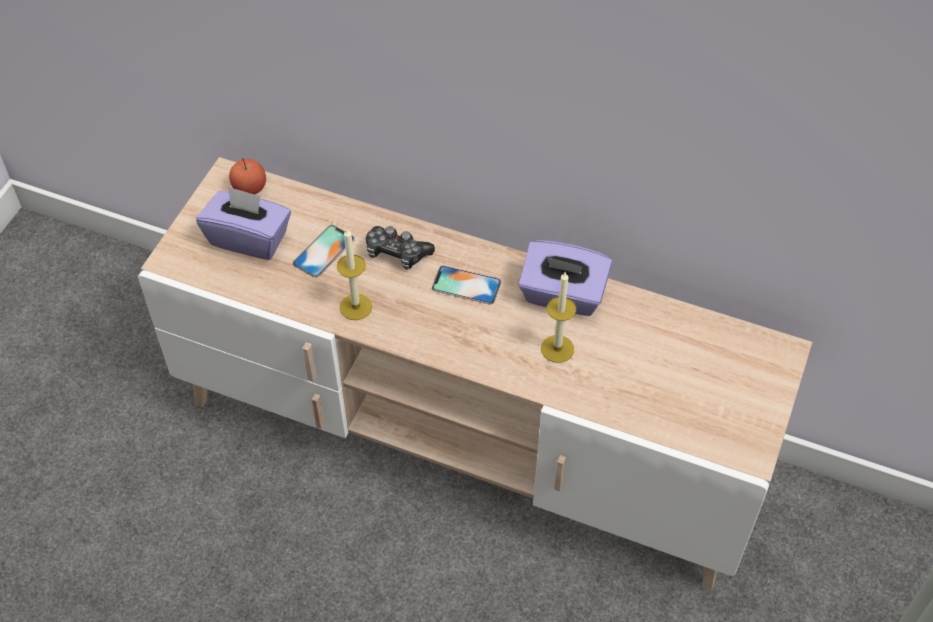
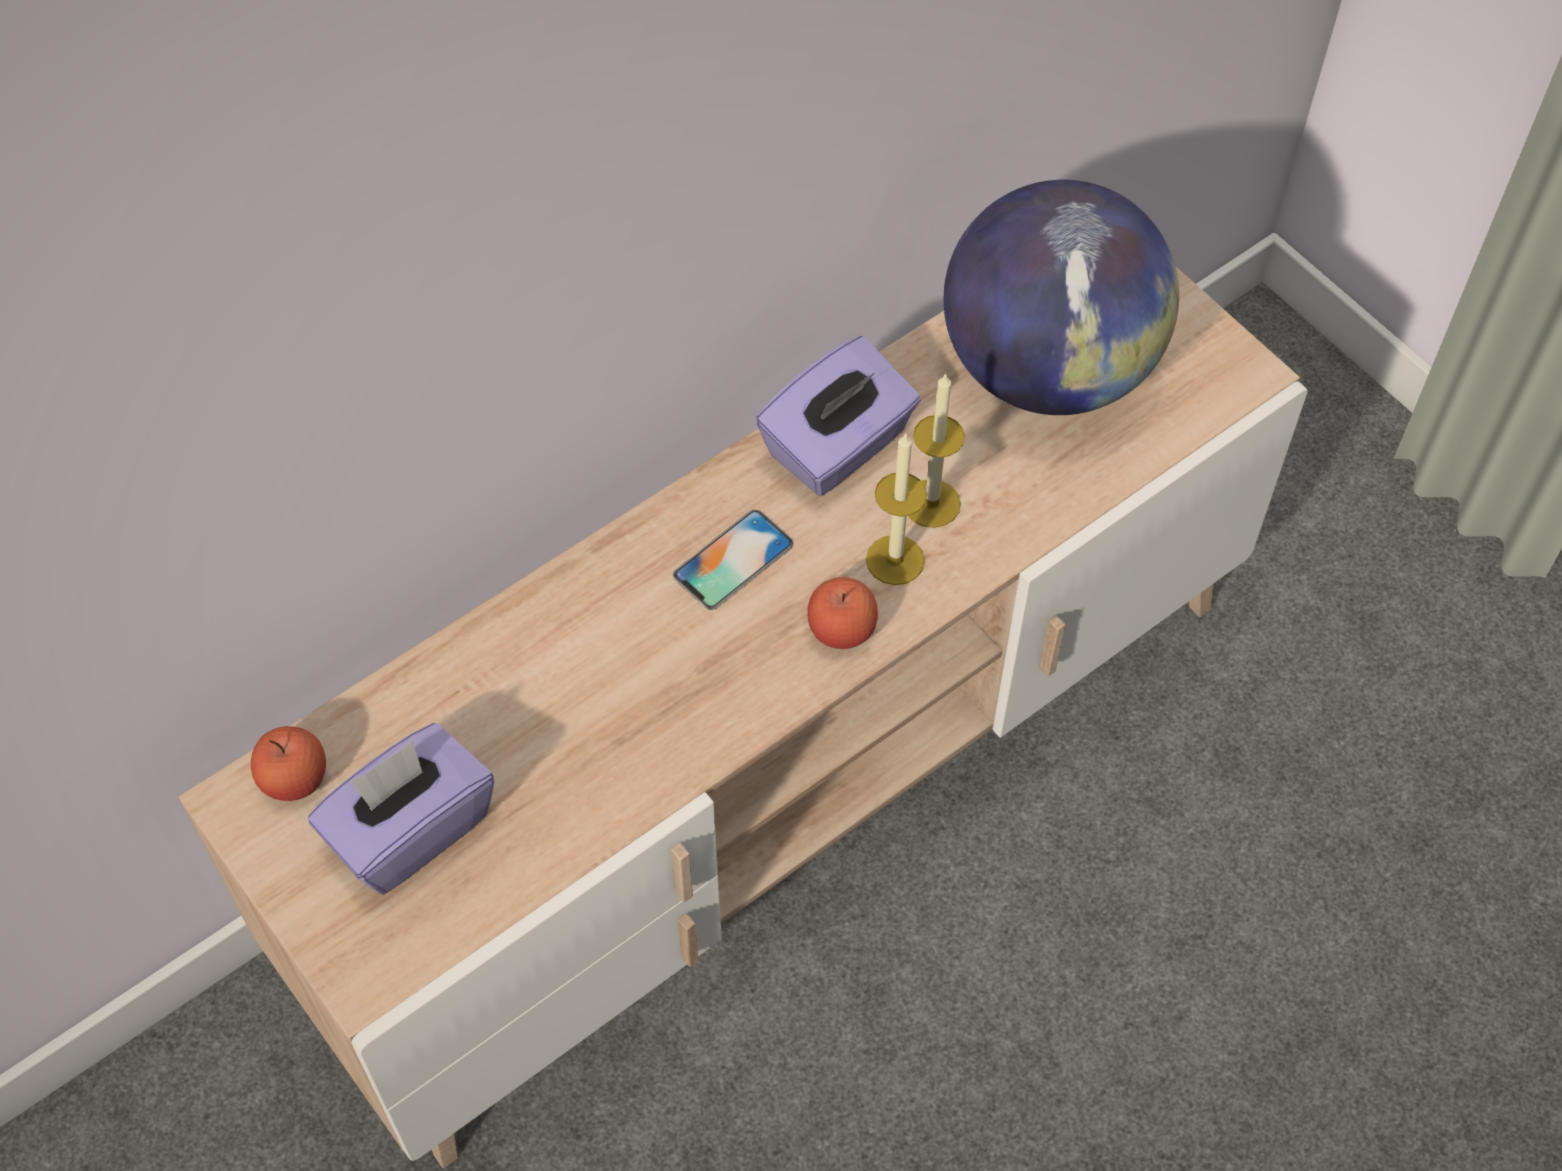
camera: 60 degrees left, 5 degrees up
(323, 251) = (521, 727): phone -> none
(356, 307) = (671, 734): candle -> candle (895, 560)
(396, 253) = (601, 624): game controller -> none
(457, 345) = (841, 629): none -> apple
(680, 361) = (1048, 368): none -> globe

